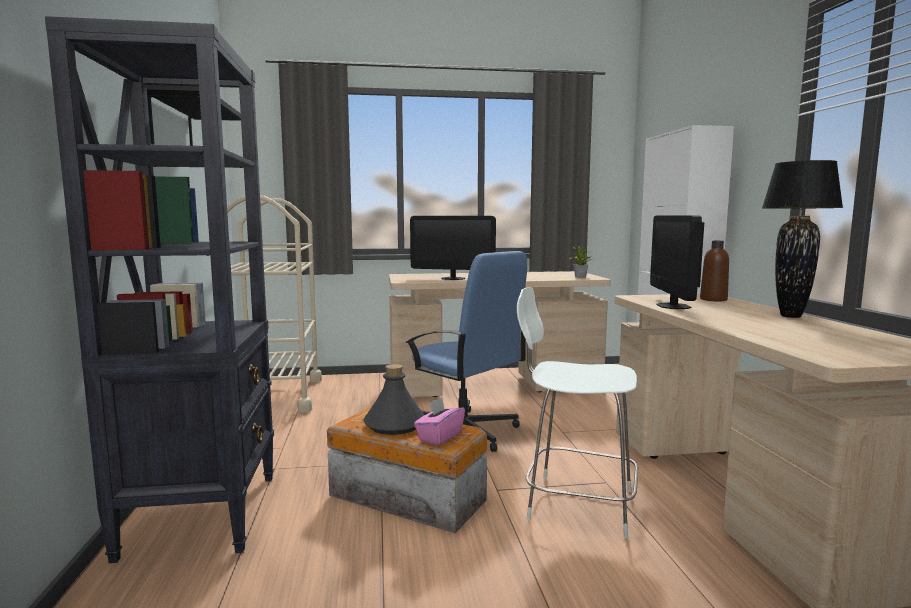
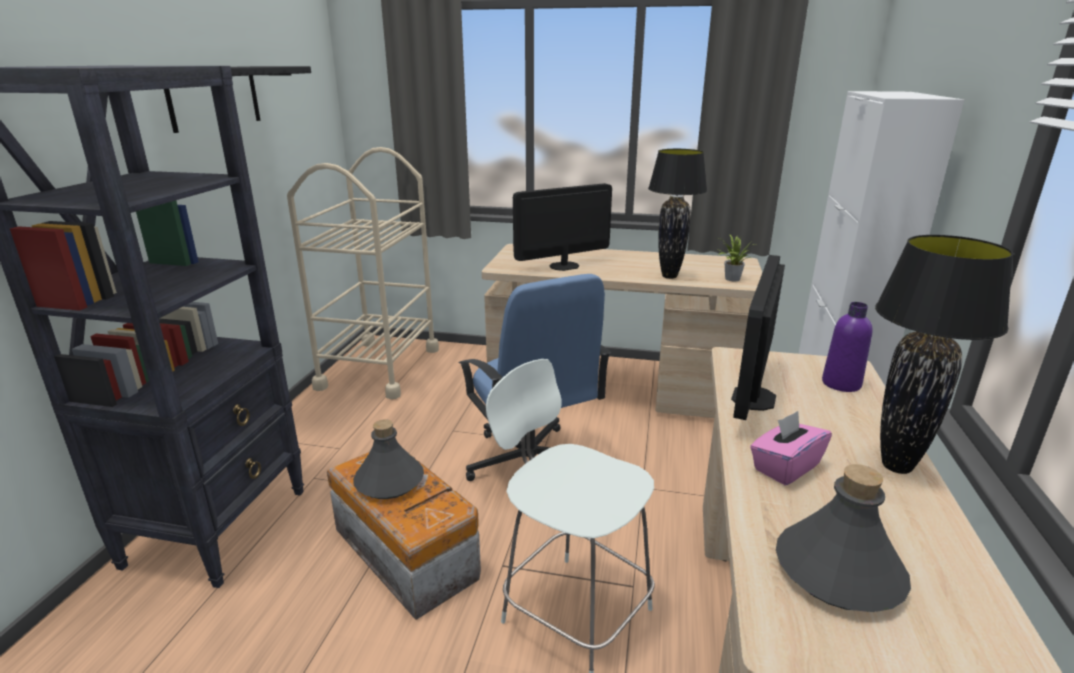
camera: 20 degrees right, 15 degrees up
(439, 437) = (416, 514): pink tissue box -> pink tissue box (785, 467)
(453, 278) = (564, 266): monitor -> monitor turned 120 degrees clockwise
(537, 278) = (669, 276): none -> black table lamp
(713, 299) = (841, 384): brown bottle -> purple bottle
(821, 342) = (837, 572): none -> grey bottle

